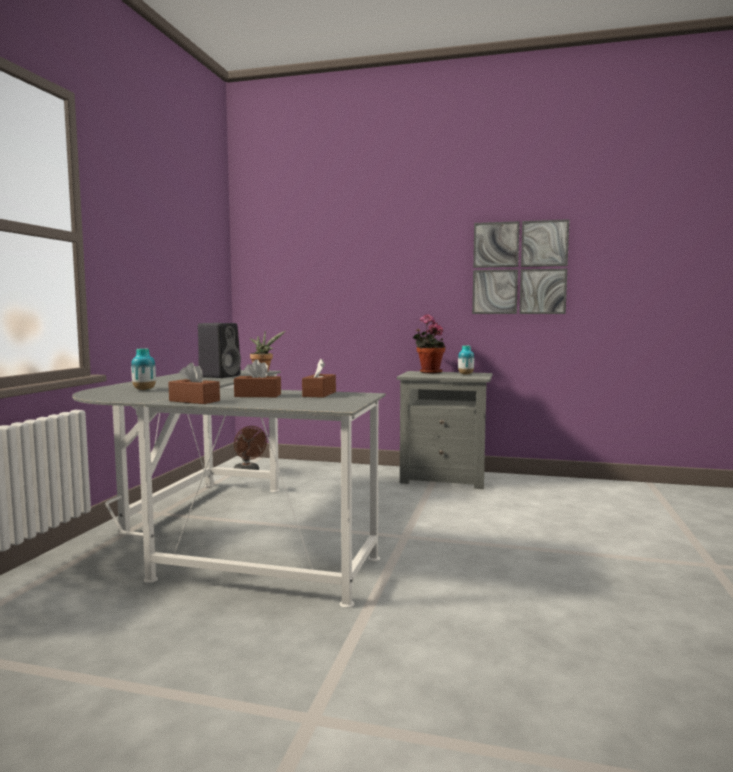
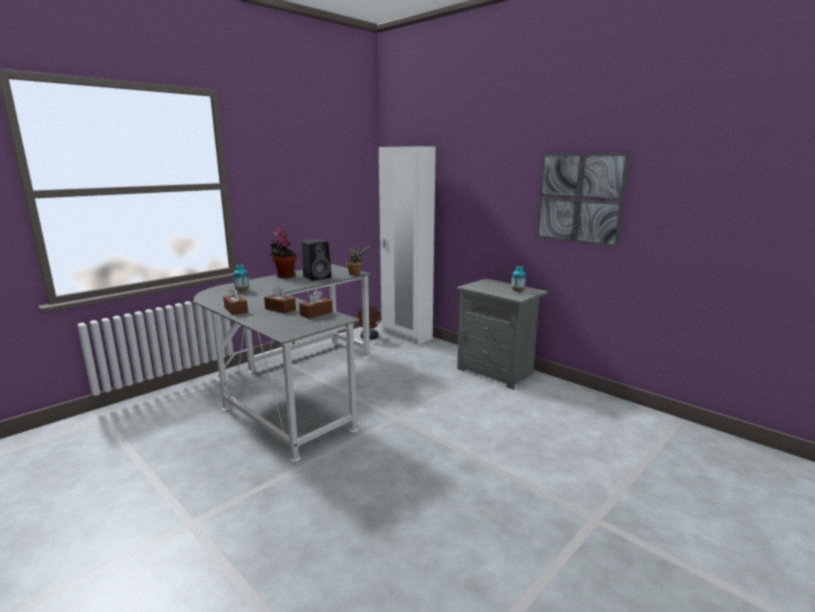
camera: 30 degrees right, 10 degrees up
(292, 465) = (406, 335): none -> white wardrobe
(428, 372) = (494, 283): potted plant -> potted plant (284, 276)

